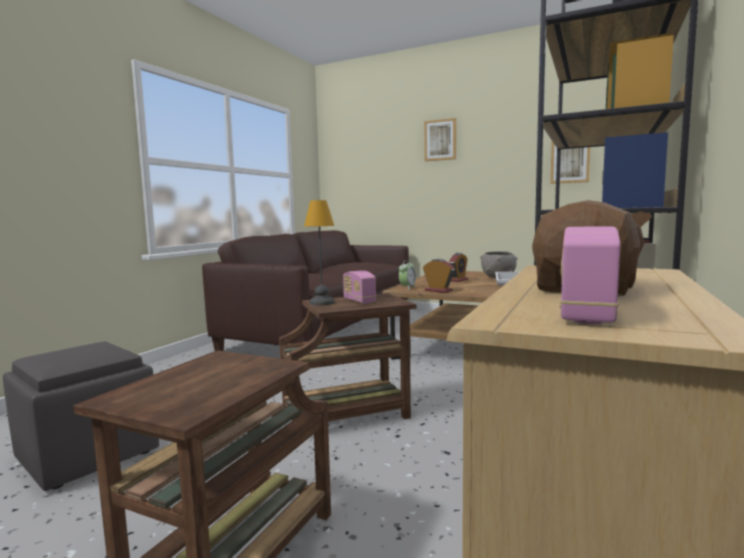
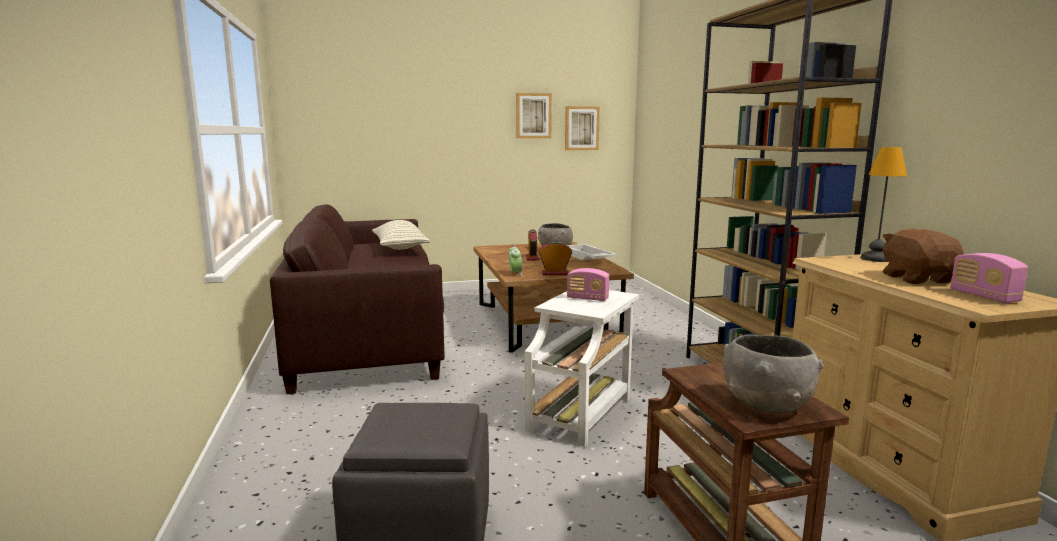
camera: 40 degrees left, 5 degrees up
(171, 394) = (766, 404): none -> grey bowl
(321, 302) = (564, 306): table lamp -> table lamp (875, 259)
(349, 416) = (581, 413): brown side table -> white side table
(369, 264) = (400, 247): none -> pillow
(440, 140) = (449, 94): picture -> picture (533, 116)

